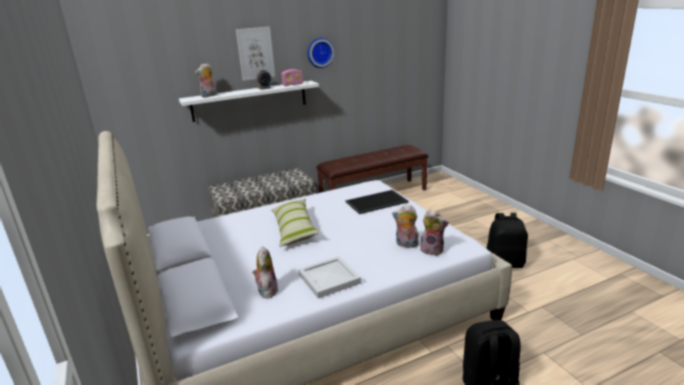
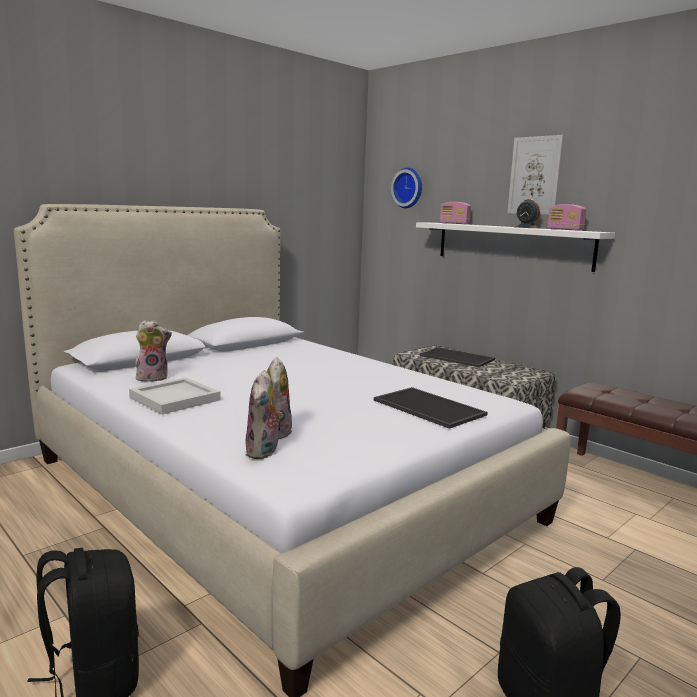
camera: 70 degrees right, 10 degrees down
(209, 96) = (454, 223): plush toy -> radio
(247, 184) = (458, 357): none -> tray
(294, 229) = (305, 374): pillow -> none
(320, 52) = (643, 185): wall clock -> wall clock (408, 188)

